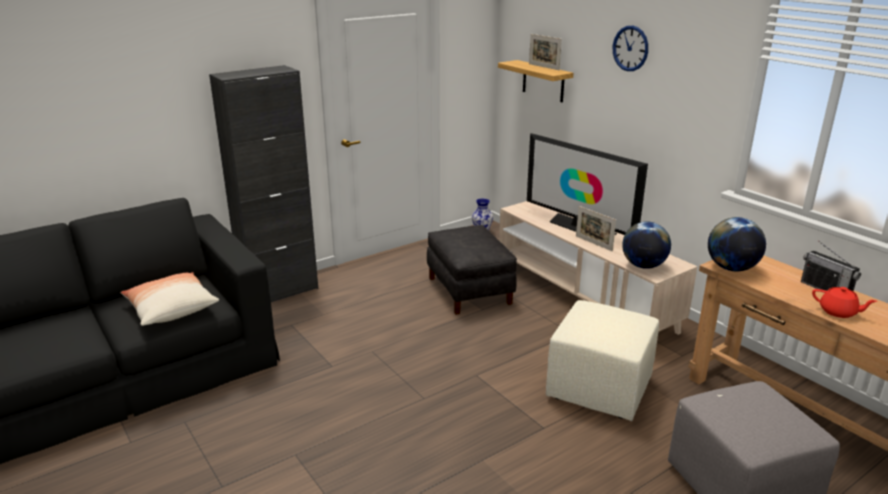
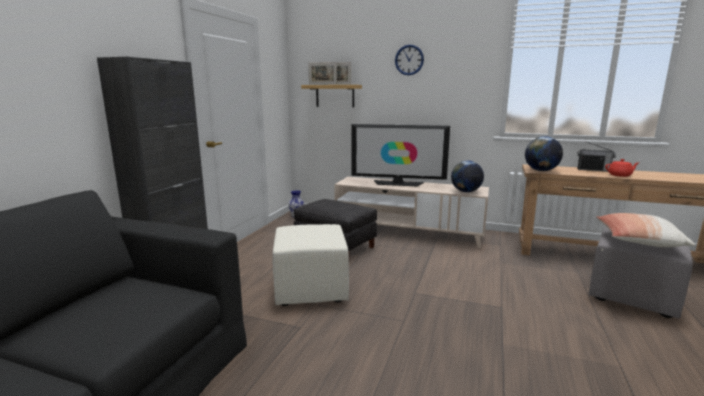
camera: 35 degrees left, 10 degrees down
(171, 309) = (132, 312): pillow -> pillow (637, 241)
(593, 243) = (421, 188): picture frame -> picture frame (322, 84)
(599, 388) = (491, 274): beige ottoman -> beige ottoman (310, 289)

